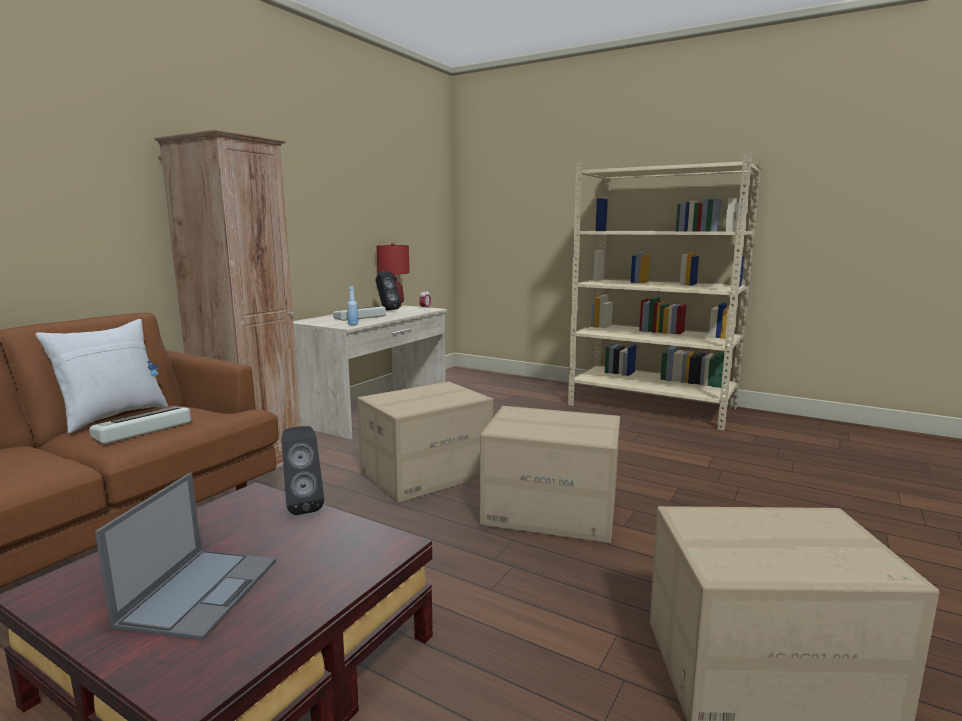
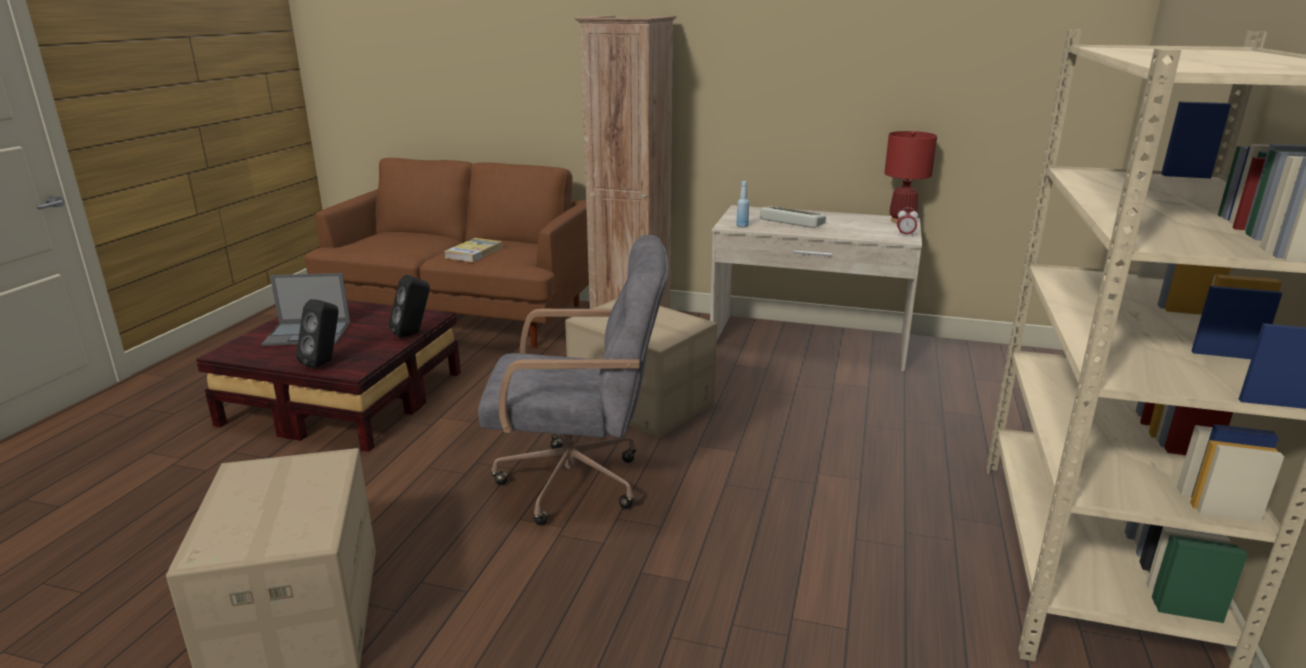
camera: 75 degrees right, 10 degrees up
(113, 417) = (502, 240): grey pillow -> none
(143, 430) = (474, 253): keyboard -> book
(387, 310) = (862, 223): black speaker -> black speaker (325, 362)
(551, 511) = (580, 484): cardboard box -> grey office chair

